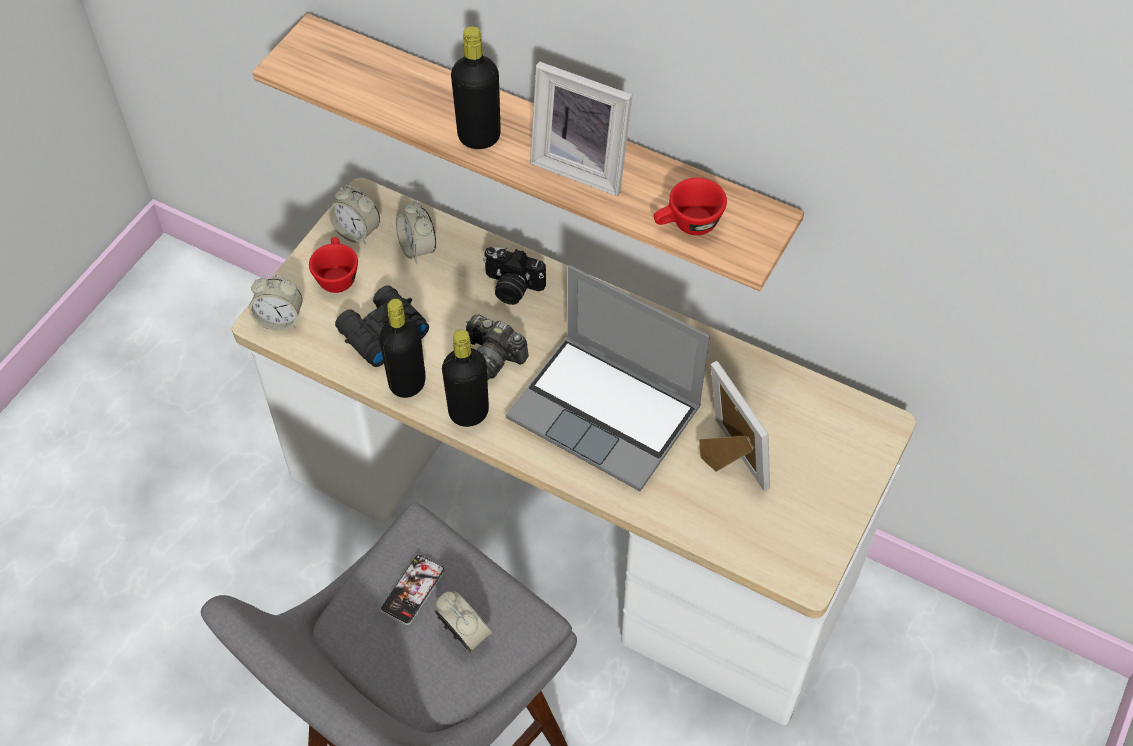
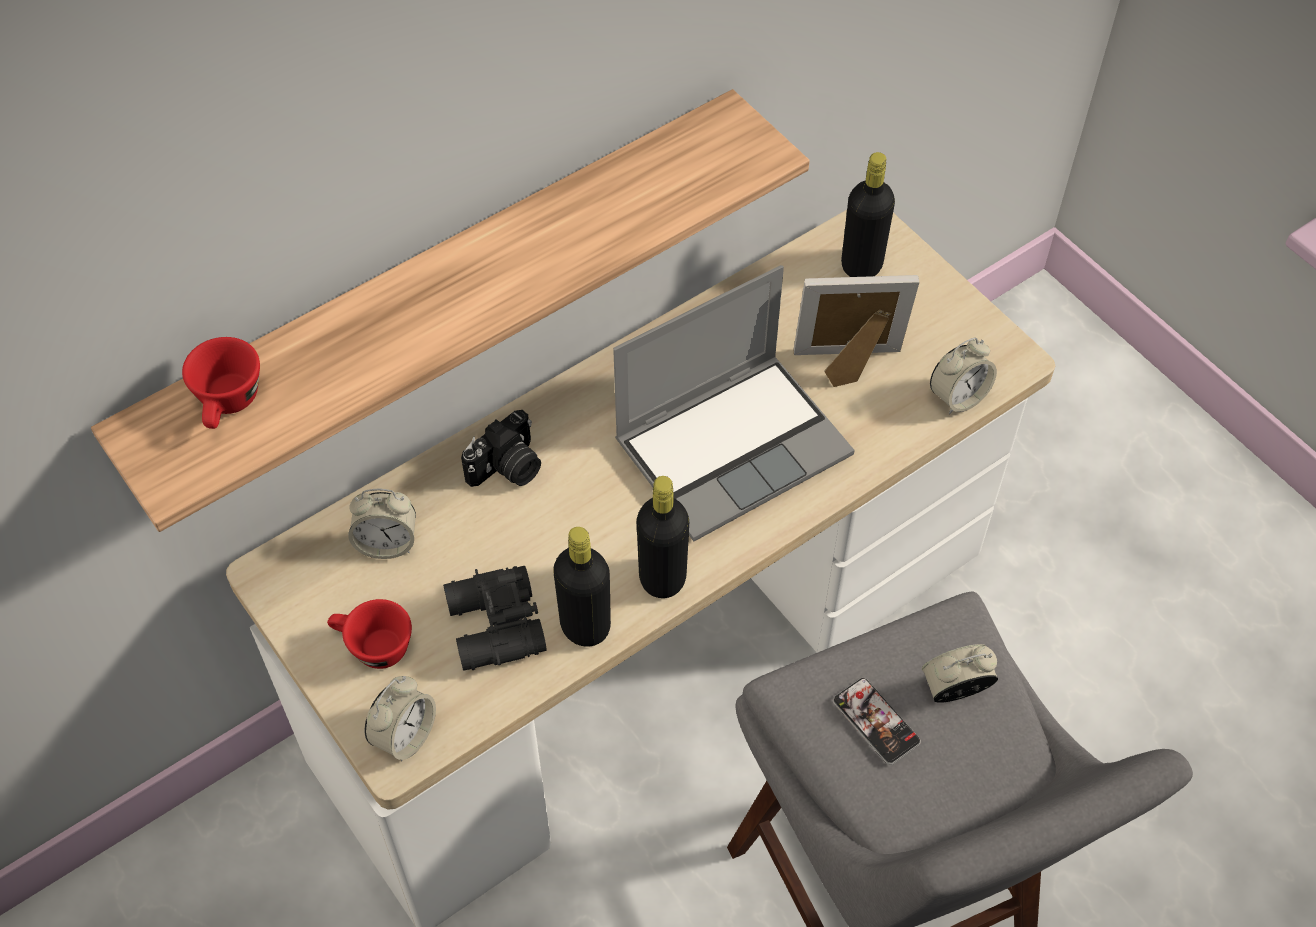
camera: 65 degrees left, 0 degrees up
(357, 232) = (317, 600): alarm clock -> alarm clock (958, 397)
(479, 137) = (444, 320): black bottle -> black bottle (861, 265)
(493, 357) = (597, 525): camera -> none
(582, 165) = (553, 242): picture frame -> none
(687, 225) = (697, 186): red cup -> red cup (229, 404)

